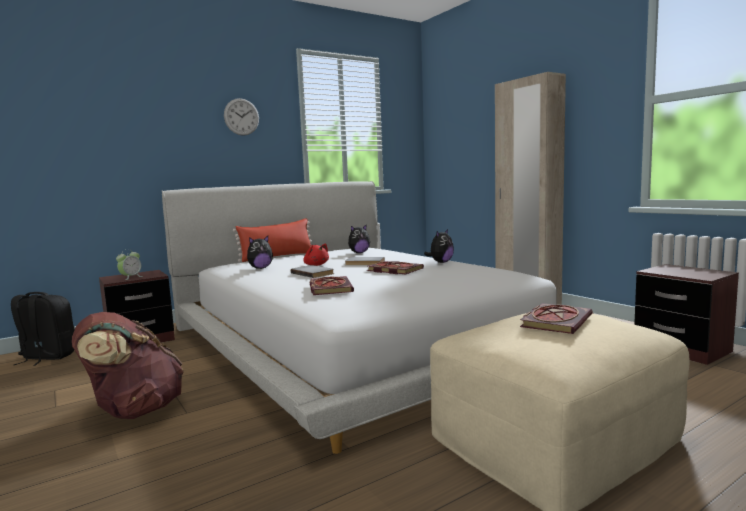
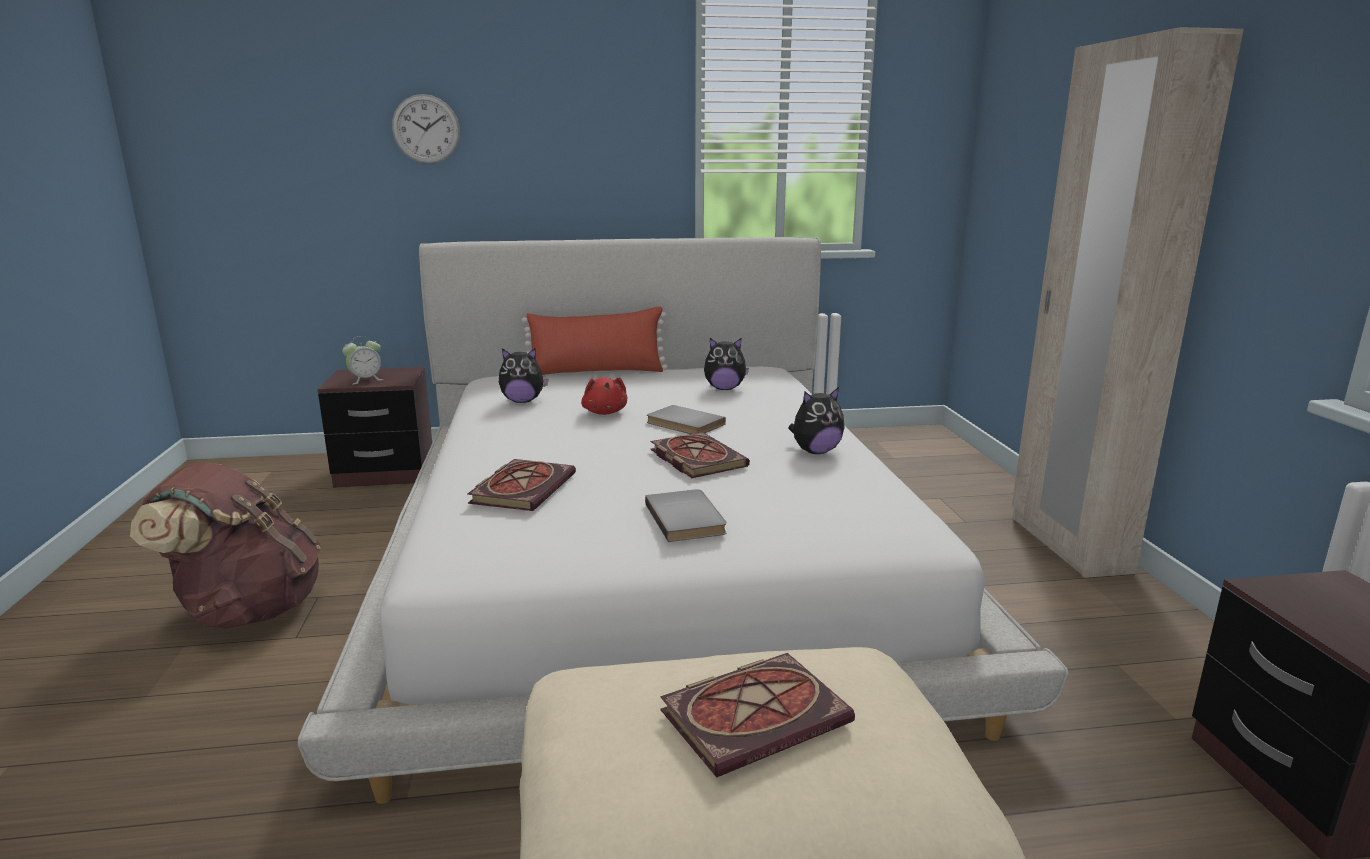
camera: 25 degrees right, 10 degrees up
(46, 357) = (261, 477): black backpack -> none
(241, 117) = (580, 109): wall clock -> wall clock (426, 129)
(313, 273) = (566, 436): grey book -> grey book (688, 518)

